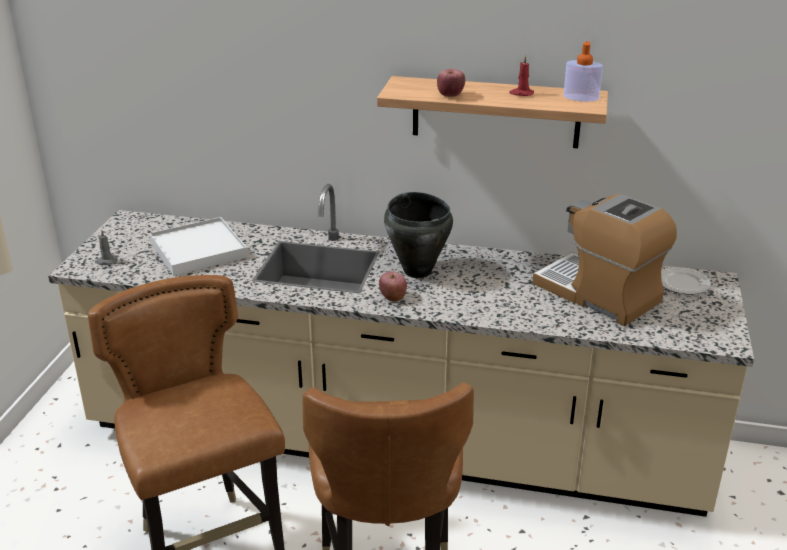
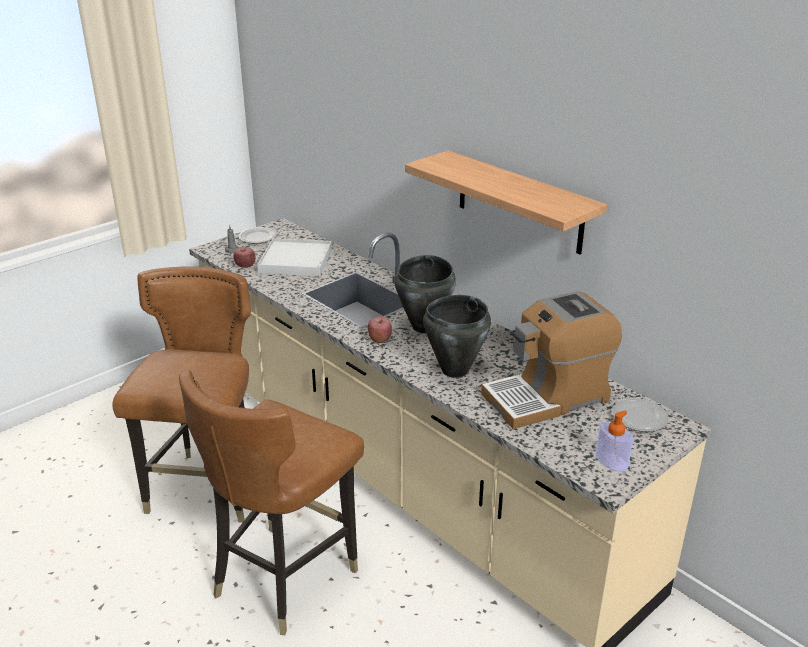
camera: 35 degrees right, 0 degrees up
(118, 239) = (258, 237): none -> plate
(450, 95) = (462, 175): apple -> apple (245, 266)
(496, 300) = (454, 370): none -> black cooking pot
(521, 93) = (523, 188): red candle -> none
(581, 98) = (568, 203): soap dispenser -> soap dispenser (611, 461)
(598, 294) = (547, 397): coffee machine -> coffee machine turned 105 degrees counterclockwise

